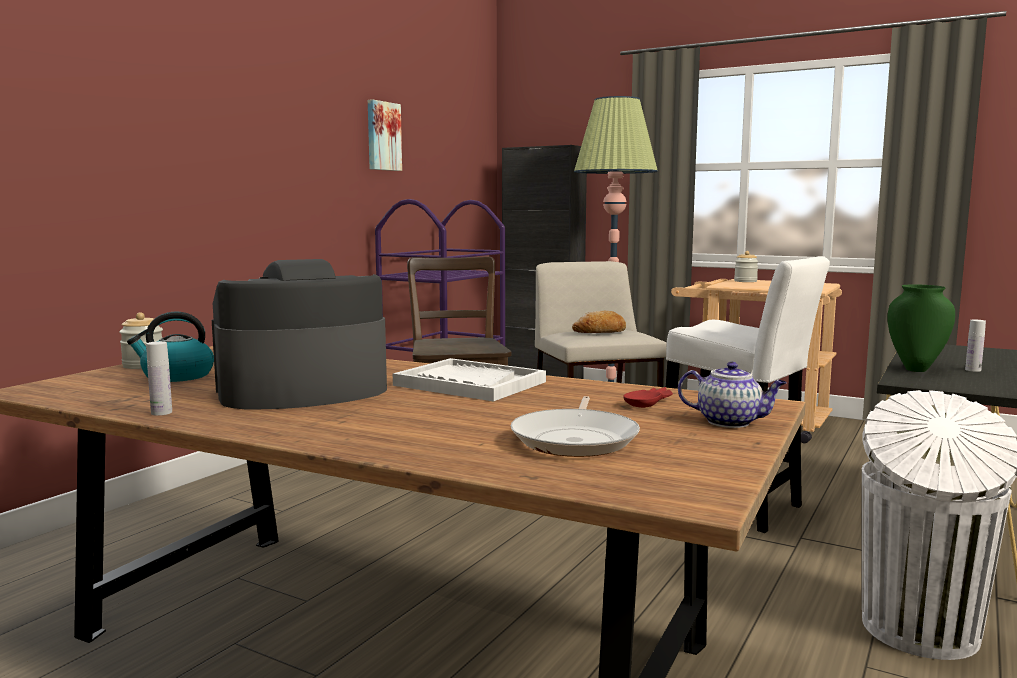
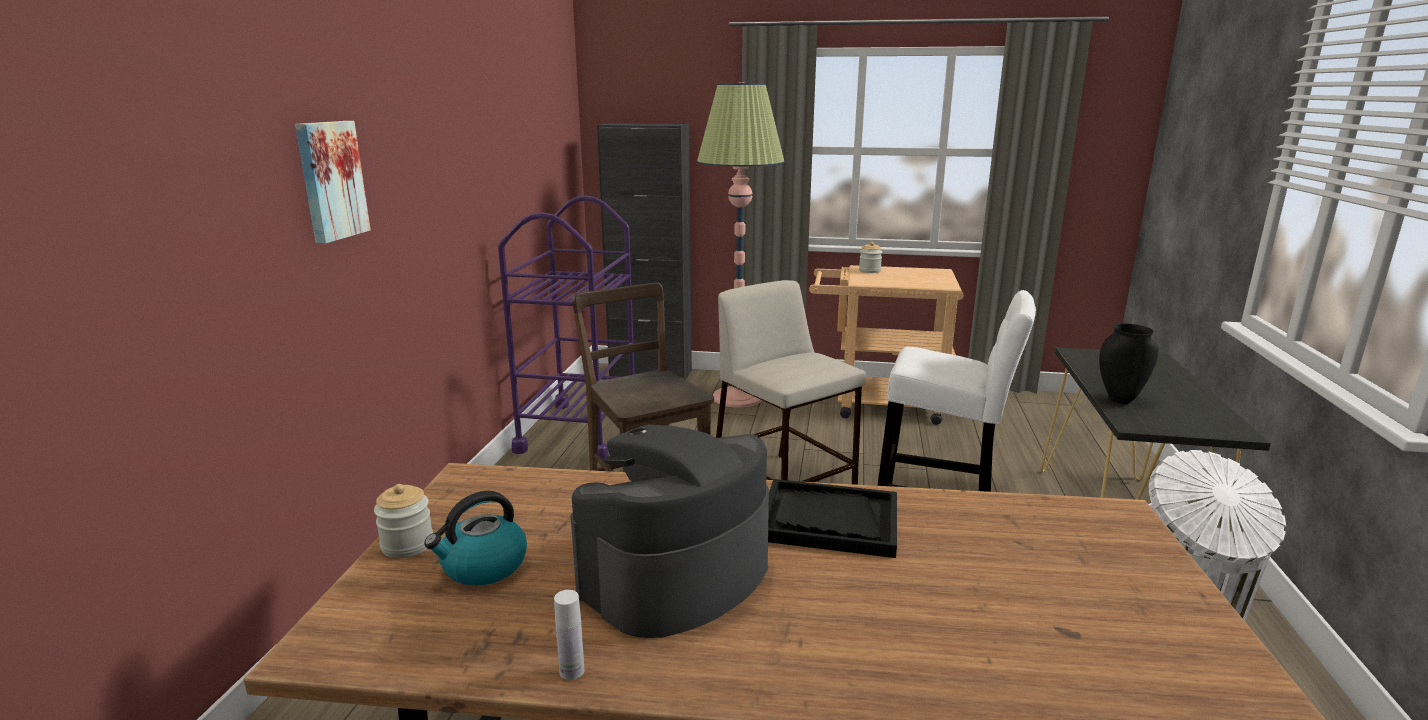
camera: 20 degrees left, 10 degrees up
(382, 136) = (491, 132): picture -> picture (330, 180)
(469, 383) = (829, 521): white tray -> black tray
(576, 439) = (1059, 627): frying pan -> none
(599, 332) = (799, 366): bread -> none
(650, 403) = (1034, 531): red bowl -> none
(730, 422) = (1139, 557): teapot -> none
(916, 370) = (1120, 400): green vase -> black vase
(973, 370) = (1159, 394): white bottle -> none

